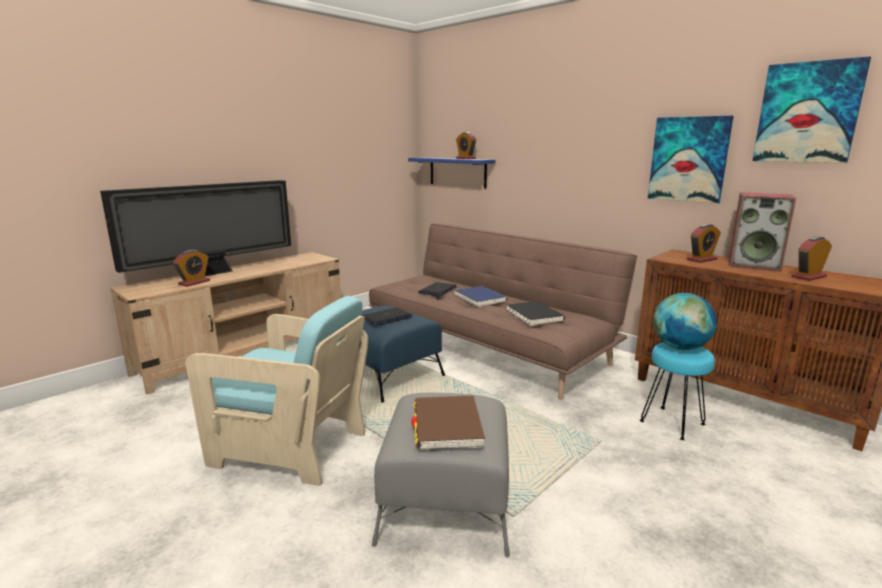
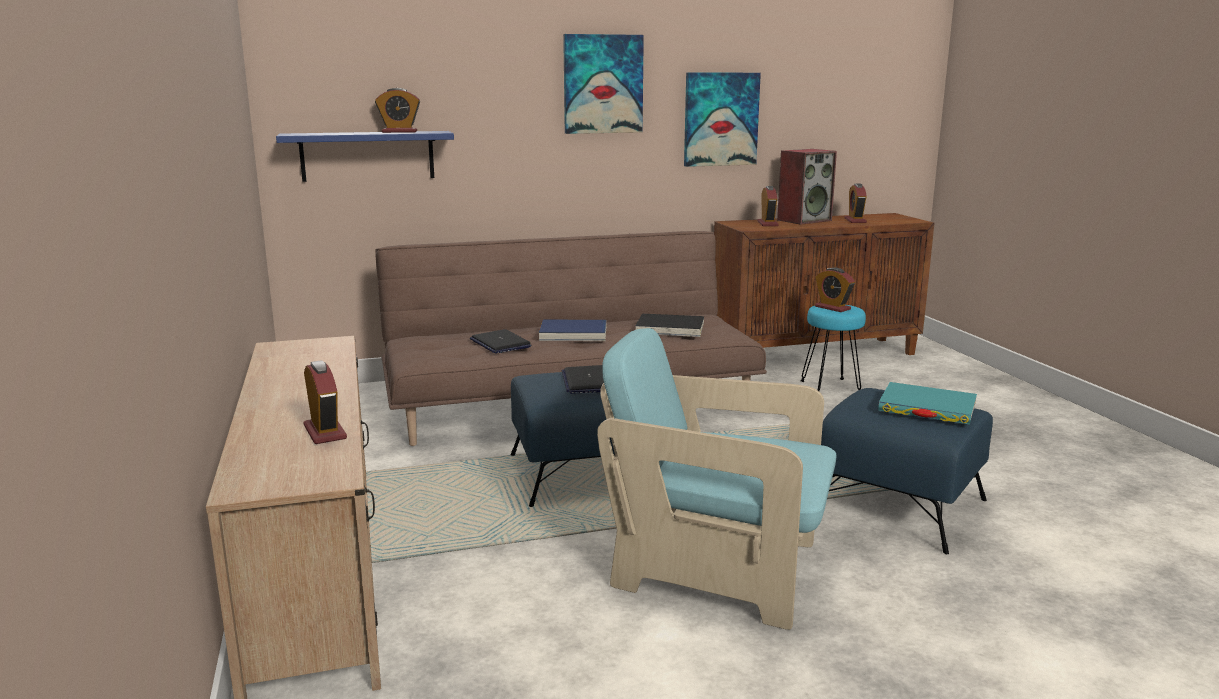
camera: 60 degrees left, 0 degrees up
(215, 273) = (275, 414): television -> none
(290, 446) = (717, 570): turquoise armchair -> turquoise armchair turned 120 degrees counterclockwise
(445, 505) = (900, 507): grey ottoman -> blue ottoman
(447, 426) = (927, 408): brown book -> turquoise book
(680, 348) = (832, 308): globe -> alarm clock
(807, 113) = (815, 72): picture -> picture (602, 84)

